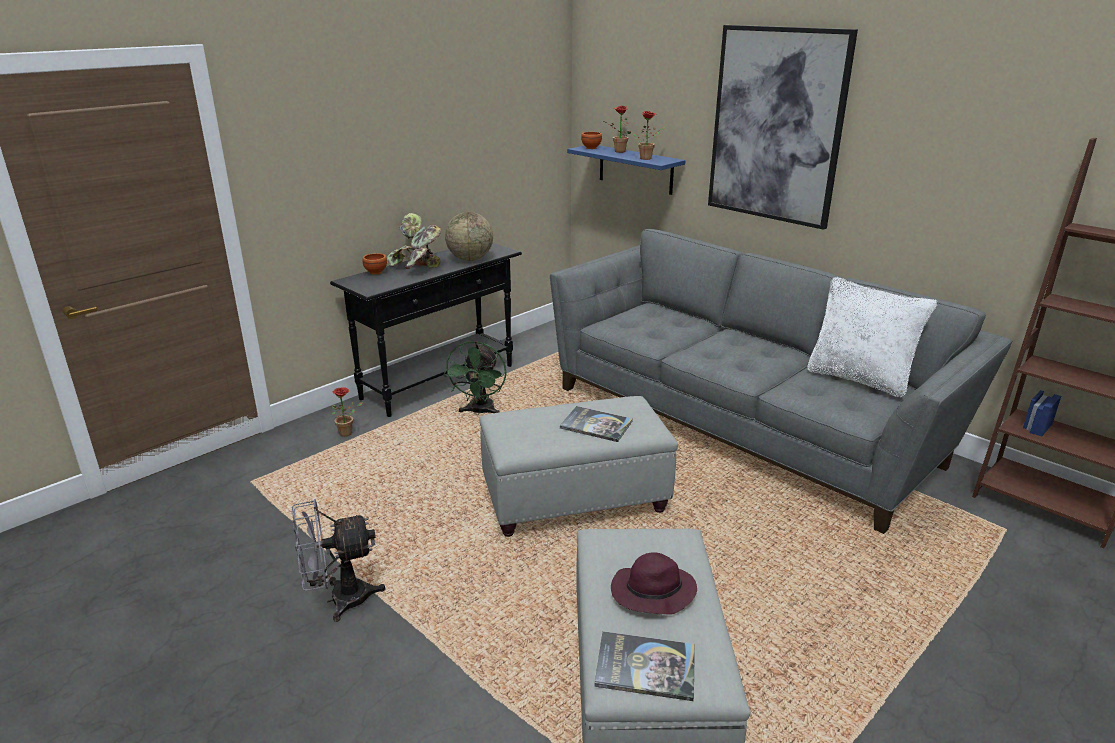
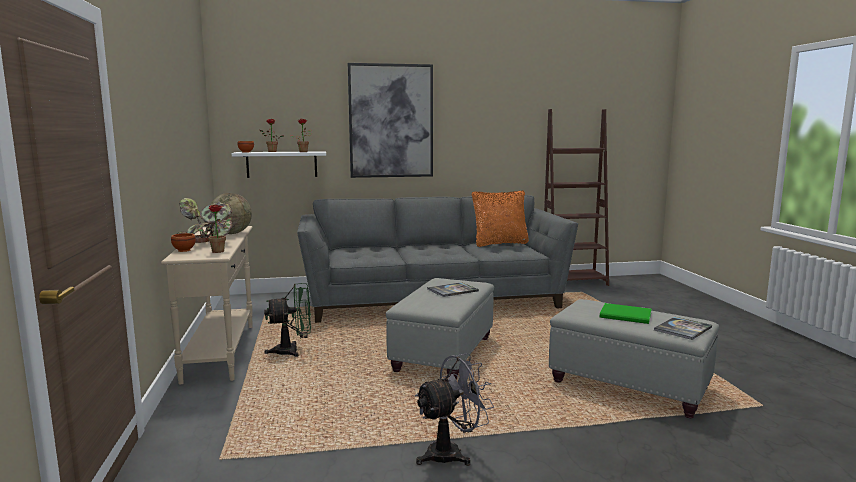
camera: 55 degrees left, 15 degrees down
(339, 600) = (451, 453): grey fan -> grey fan turned 135 degrees counterclockwise
(348, 432) = (224, 400): potted plant -> potted plant (219, 251)
(439, 382) = (220, 352): black console table -> beige console table
(479, 412) = (292, 351): green fan -> green fan turned 60 degrees counterclockwise
(635, 169) = (282, 164): blue shelf -> white shelf
(651, 593) = (627, 316): purple hat -> green book
(859, 381) = (500, 244): white pillow -> orange pillow

